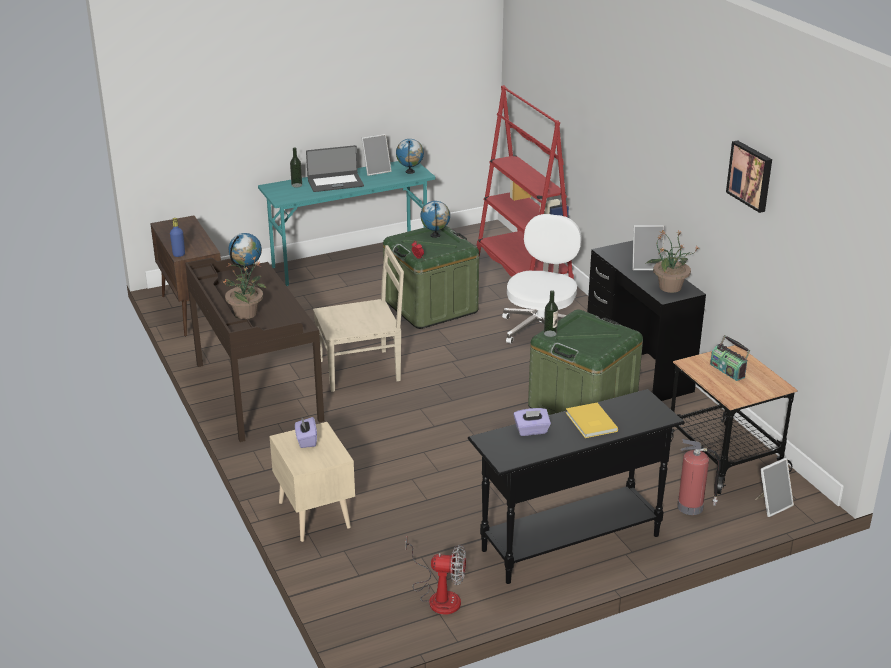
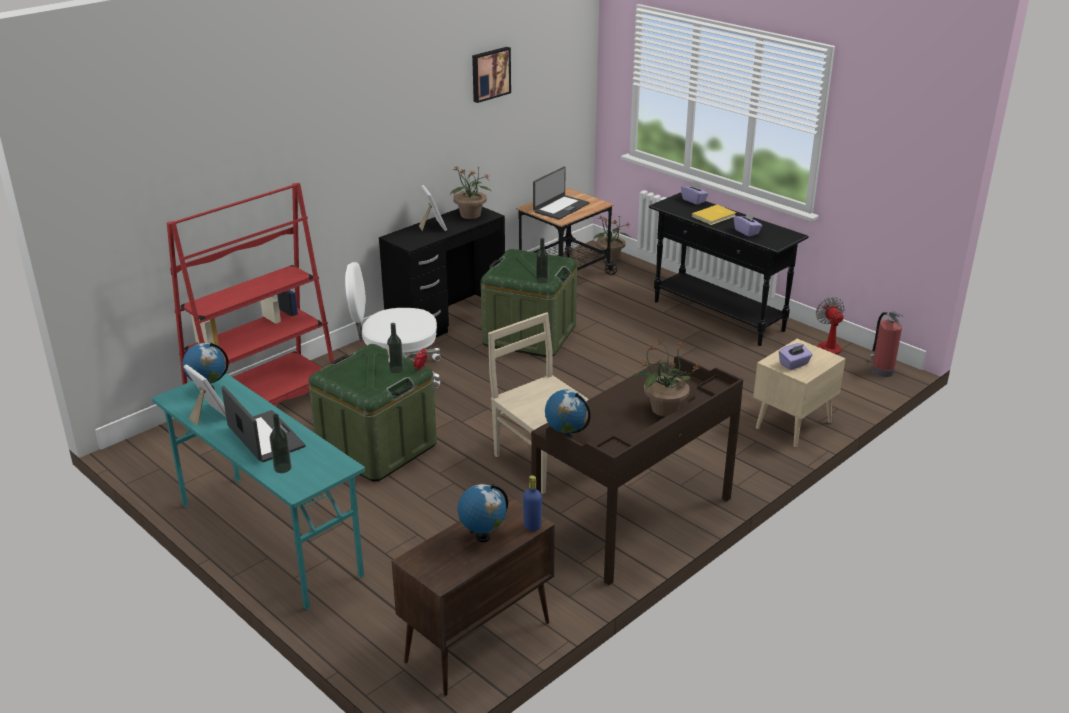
camera: 110 degrees left, 0 degrees up
(427, 251) = (396, 369): none -> bottle
(435, 235) = (349, 373): globe -> globe (482, 537)
(648, 422) = (694, 200): none -> purple tissue box
(691, 507) = (636, 281): fire extinguisher -> fire extinguisher (881, 370)
(728, 370) = (560, 207): radio -> laptop
(772, 505) = (610, 257): picture frame -> potted plant

